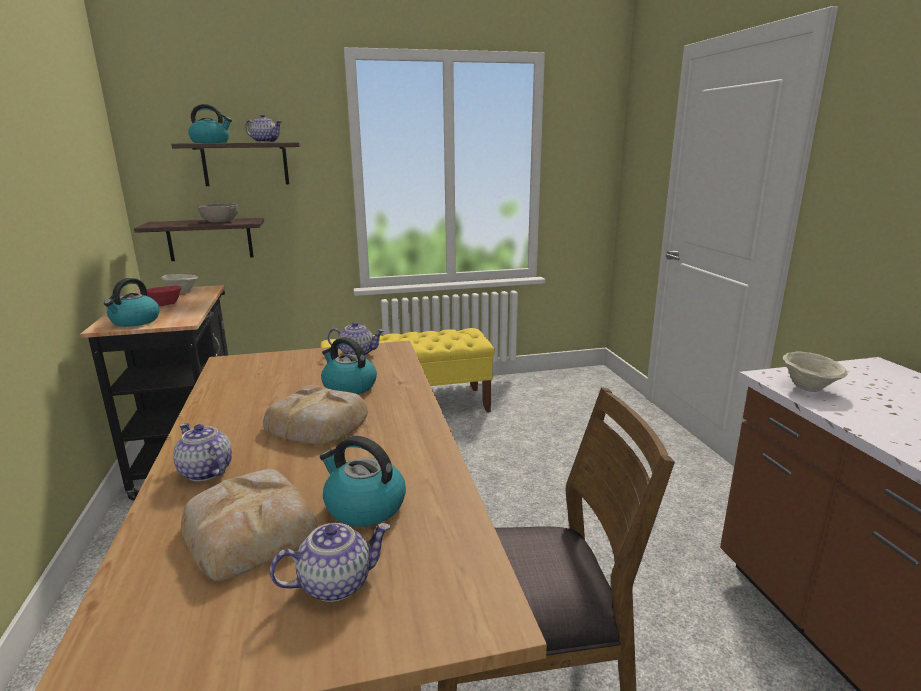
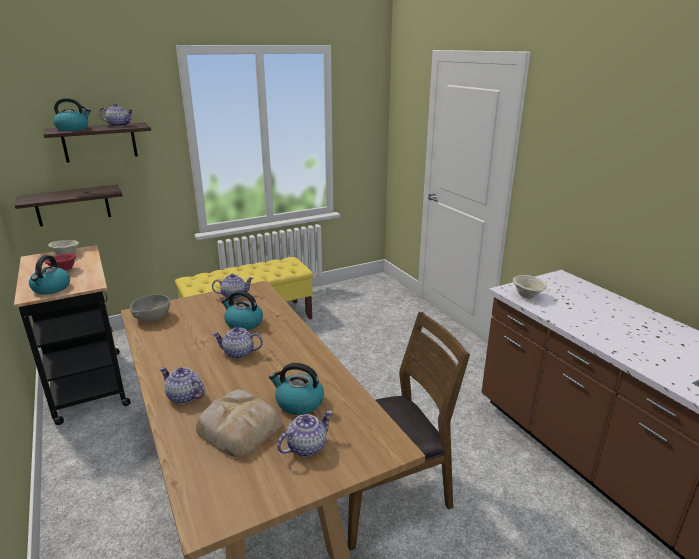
camera: 15 degrees left, 5 degrees up
(220, 221) = (85, 192): grey bowl -> grey bowl (152, 317)
(318, 423) = (238, 353): bread -> teapot

